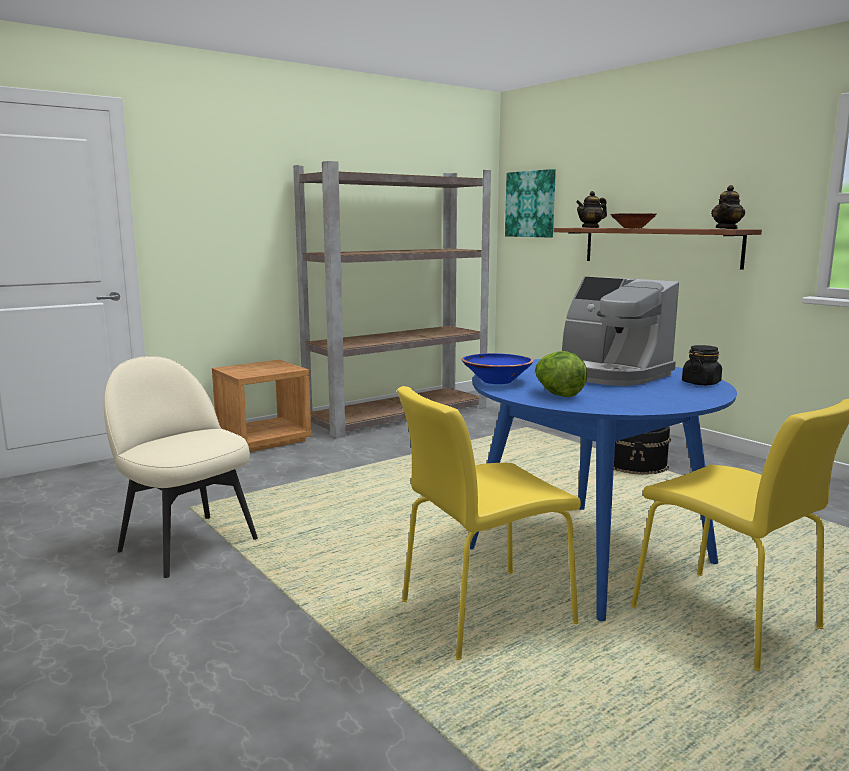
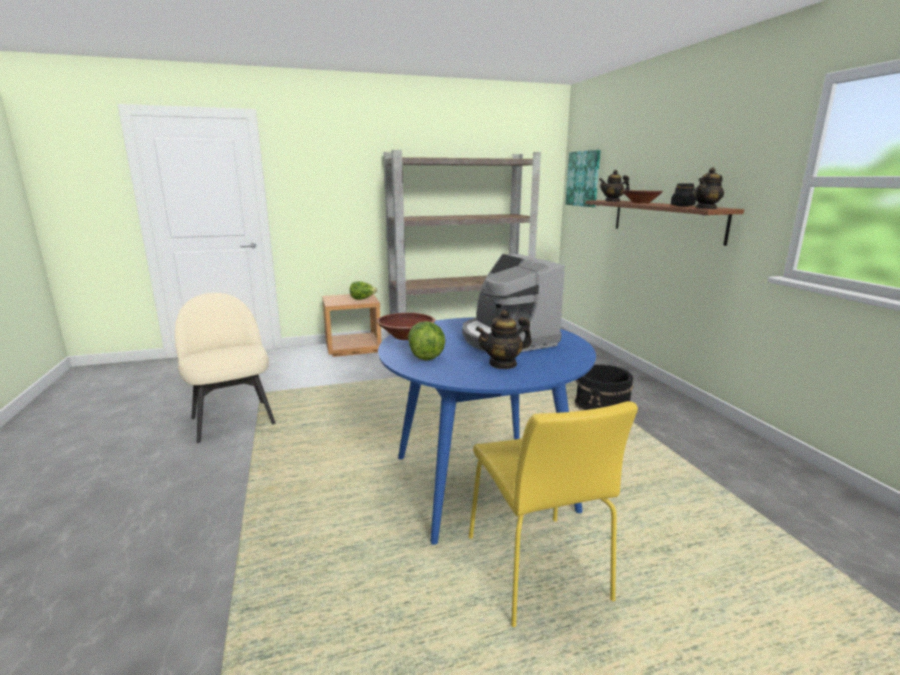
camera: 20 degrees right, 5 degrees up
(279, 367) = (362, 299): none -> lettuce
(481, 614) = (354, 515): yellow chair -> none
(496, 381) = (406, 337): blue bowl -> brown bowl
(650, 393) = (503, 364): none -> teapot
(701, 383) = (568, 358): black jar -> black jar (682, 206)

